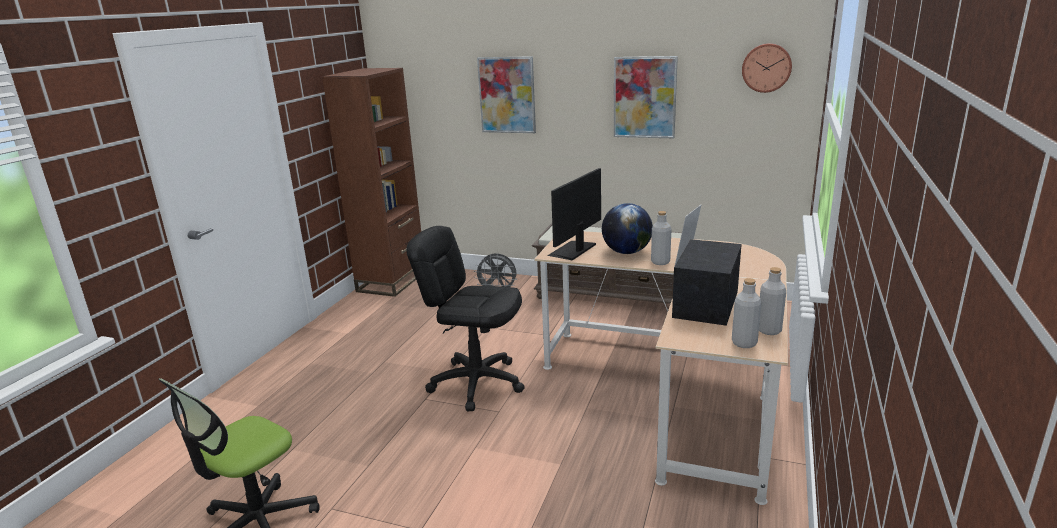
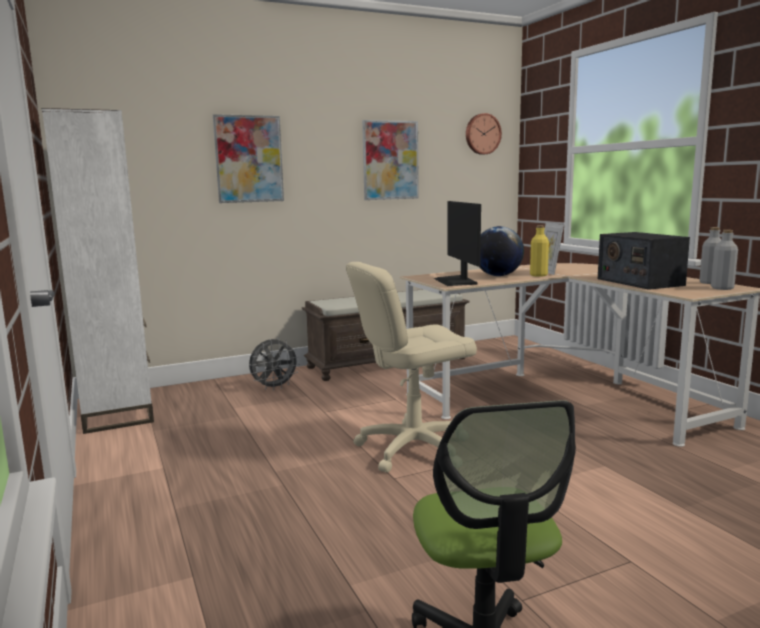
camera: 45 degrees left, 10 degrees down
(392, 281) = (117, 412): brown bookcase -> white bookcase
(476, 383) = (413, 448): black office chair -> beige office chair
(660, 262) = (538, 275): grey bottle -> yellow bottle

